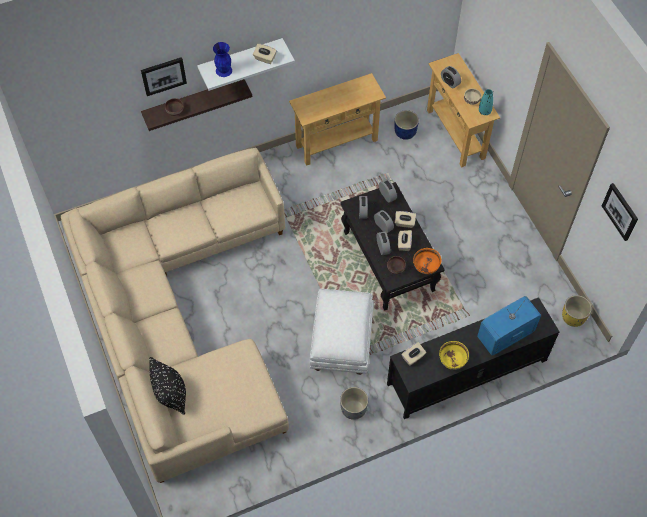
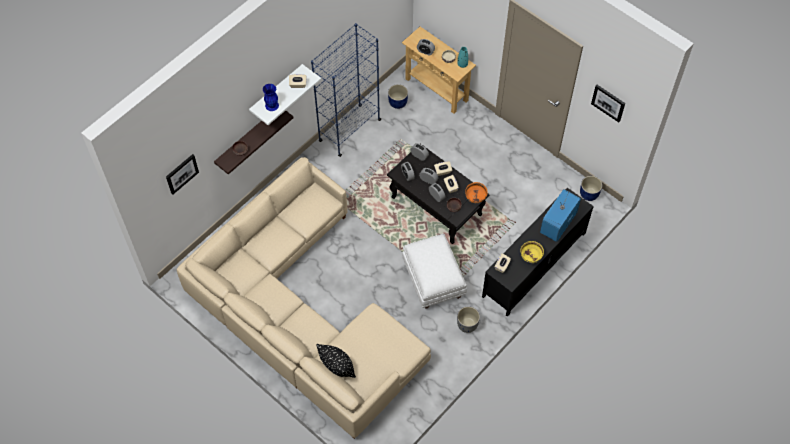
camera: 25 degrees left, 0 degrees up
(163, 75) = (227, 126): picture -> picture (181, 173)
(336, 143) = (349, 130): beige console table -> blue bookcase
(573, 318) = (589, 194): yellow planter -> blue planter

